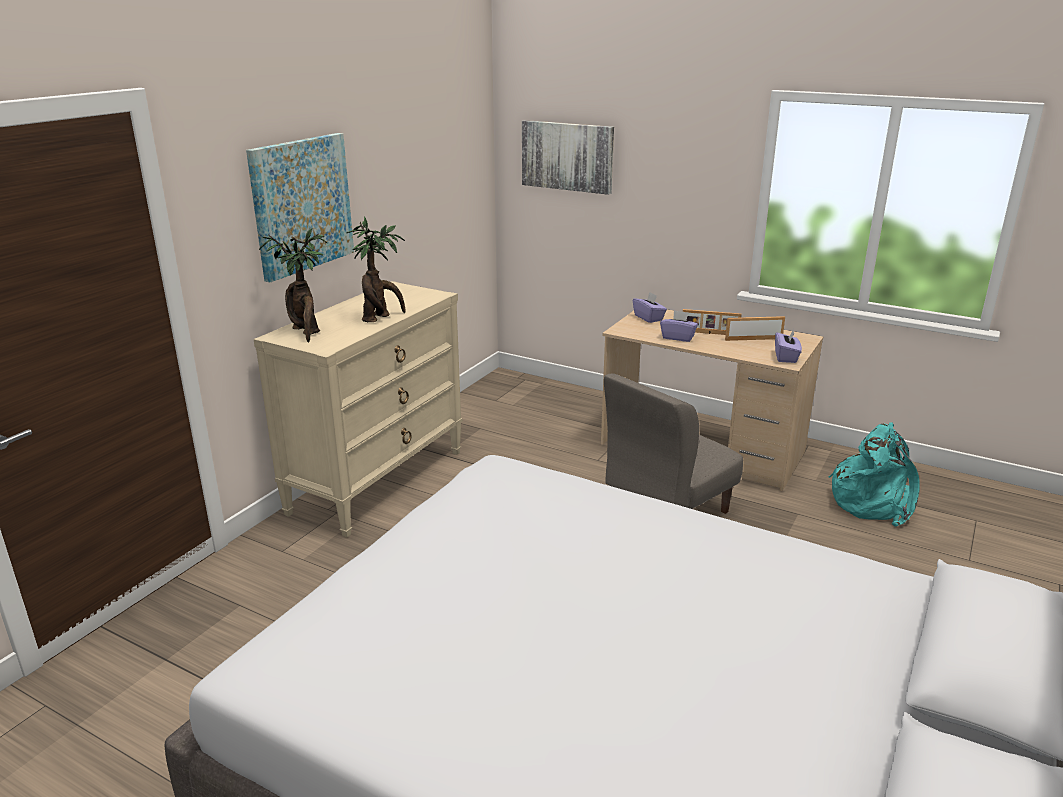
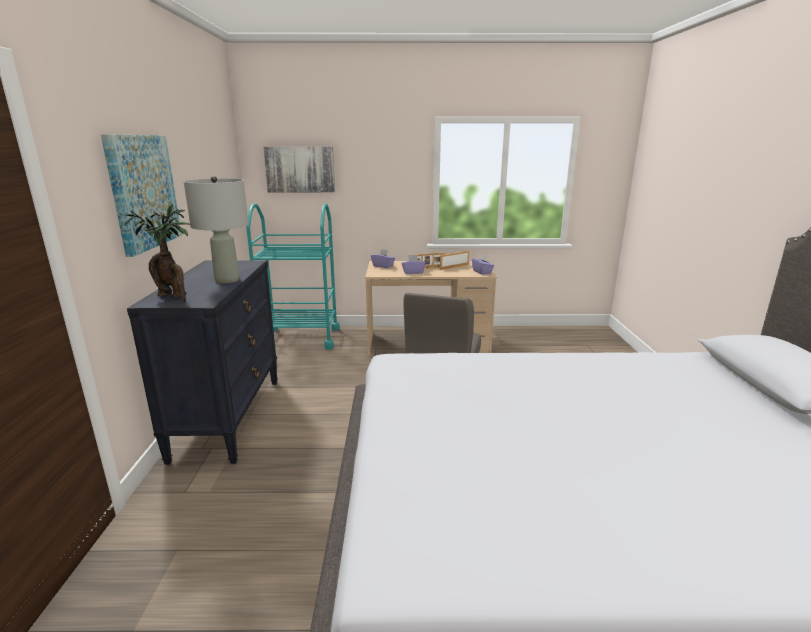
camera: 30 degrees left, 5 degrees down
(377, 481) = (228, 417): beige dresser -> black dresser
(380, 318) = (227, 280): potted plant -> grey table lamp
(535, 397) = (300, 338): none -> turquoise cart
(873, 501) = (537, 348): turquoise backpack -> none

